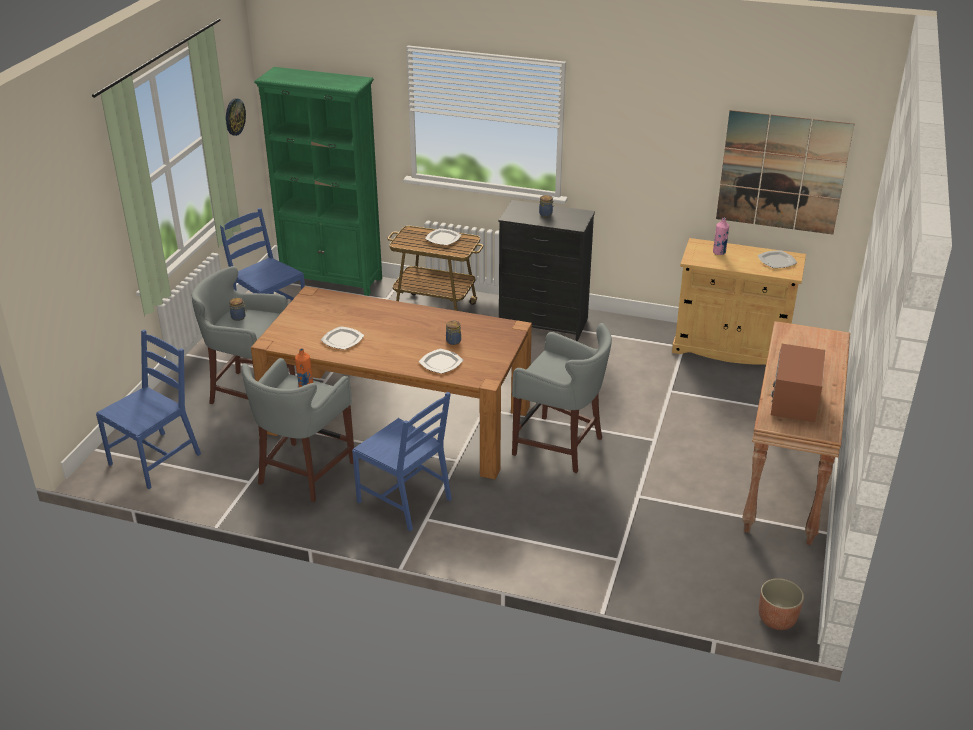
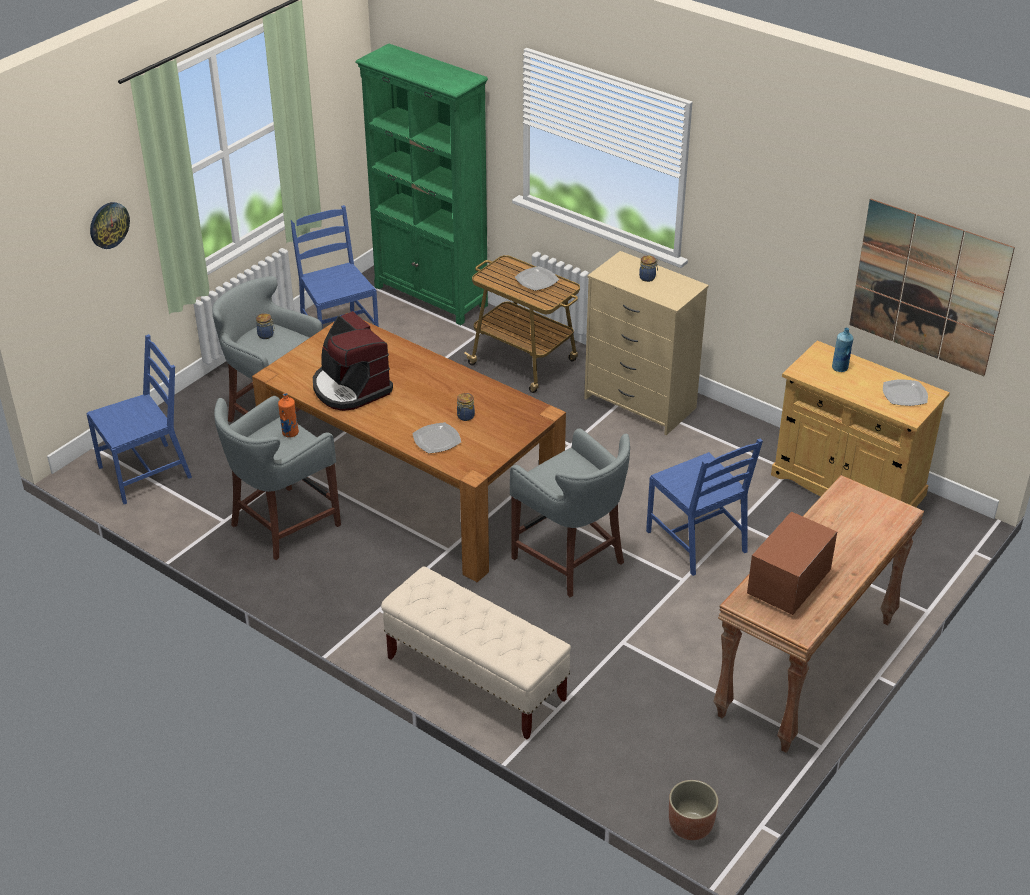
camera: 20 degrees right, 5 degrees up
(234, 116) = (333, 96): wall clock -> wall clock (108, 225)
(343, 339) = (350, 388): plate -> coffee machine
(405, 500) = (370, 582): blue chair -> blue chair (698, 541)
(538, 553) = (475, 679): none -> beige bench
(543, 324) = (639, 403): black dresser -> beige dresser
(719, 252) = (840, 368): pink bottle -> blue bottle

